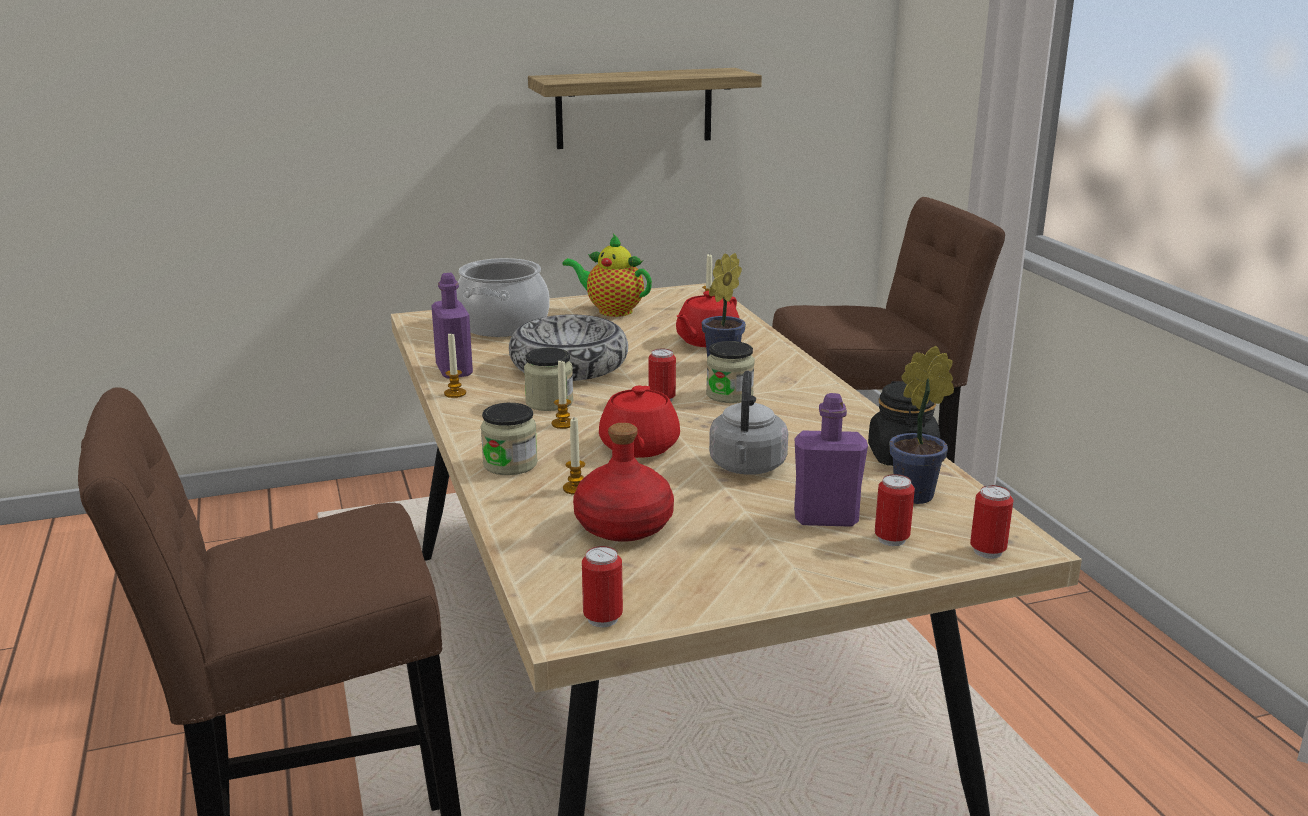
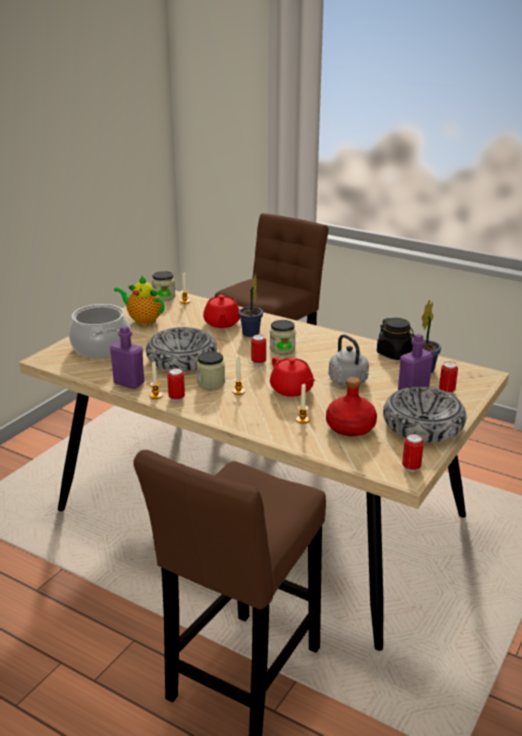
camera: 40 degrees left, 5 degrees up
(510, 464) = (254, 420): jar -> jar (164, 297)
(611, 311) = (143, 320): teapot -> teapot turned 45 degrees clockwise
(634, 108) = (61, 187): shelf -> none
(746, 570) = (423, 425): none -> bowl
(987, 551) = (481, 382): can -> can (176, 398)

